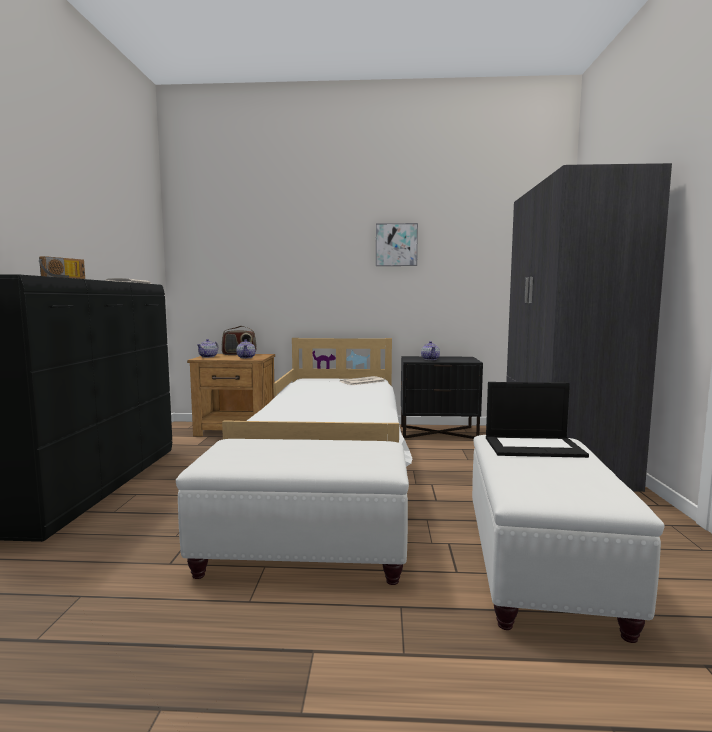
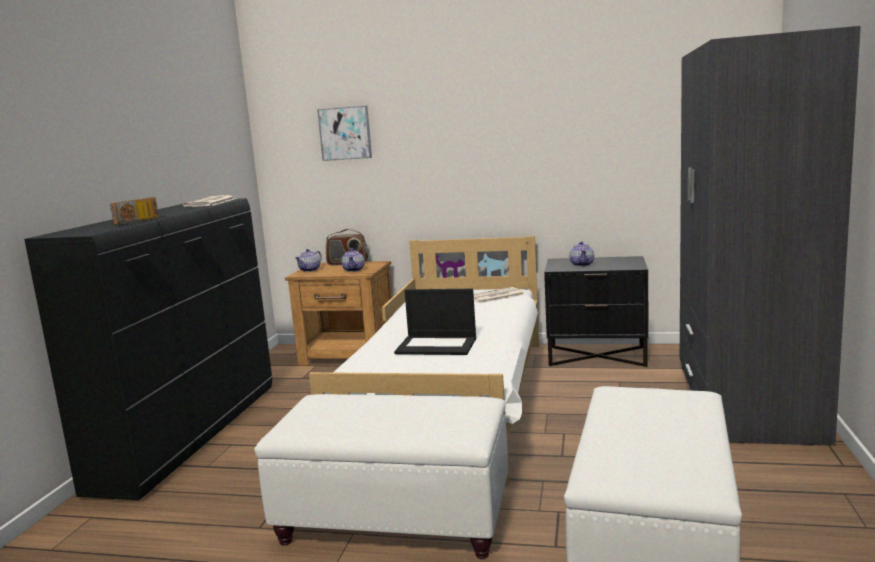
camera: 10 degrees right, 5 degrees up
(396, 245) = (535, 115): picture -> picture (345, 133)
(534, 446) = (653, 406): laptop -> laptop (437, 345)

